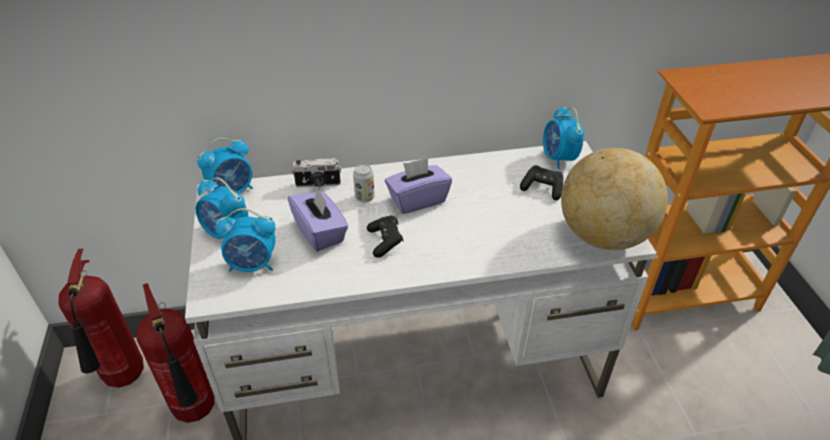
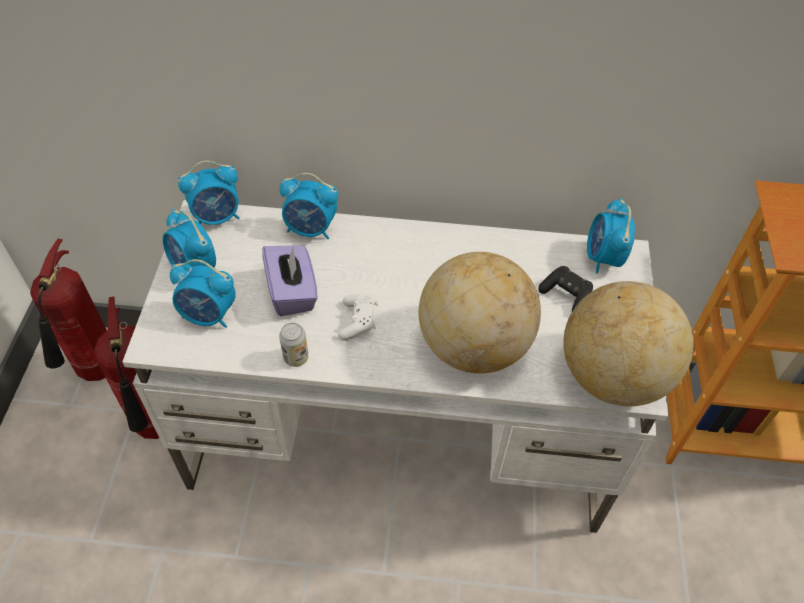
camera: 15 degrees right, 10 degrees up
(318, 184) = (311, 229): camera -> alarm clock
(364, 197) = (356, 259): can -> can (296, 357)
(385, 241) = (358, 322): black game controller -> white game controller
(417, 200) = (414, 276): purple tissue box -> none
(486, 238) = (473, 346): none -> globe

